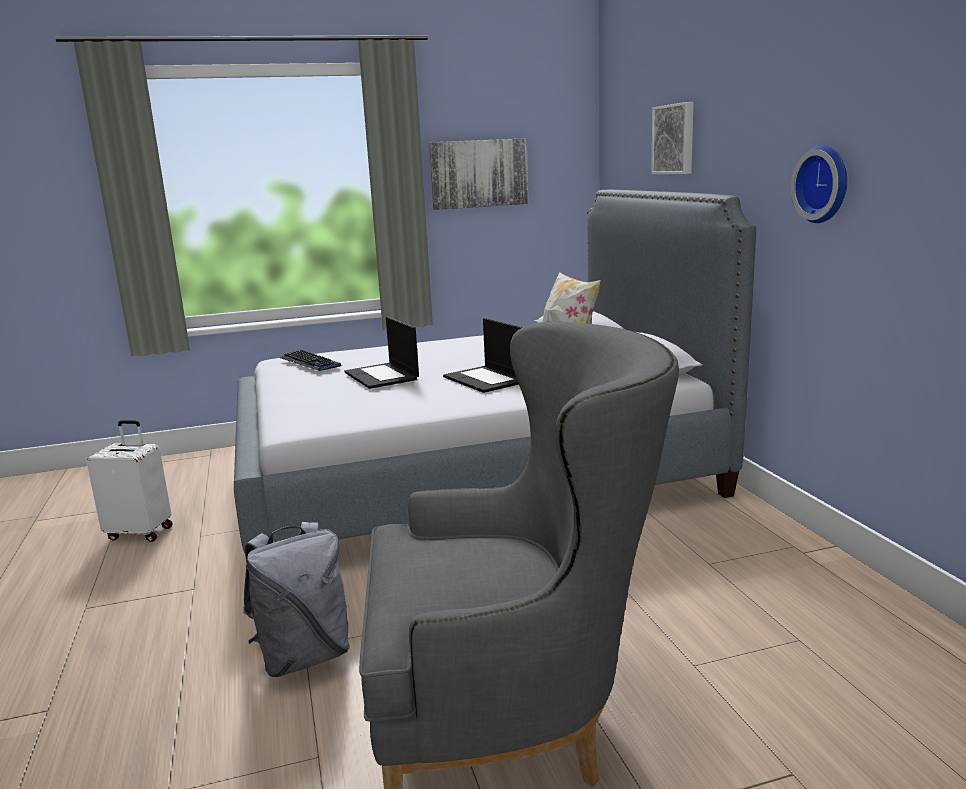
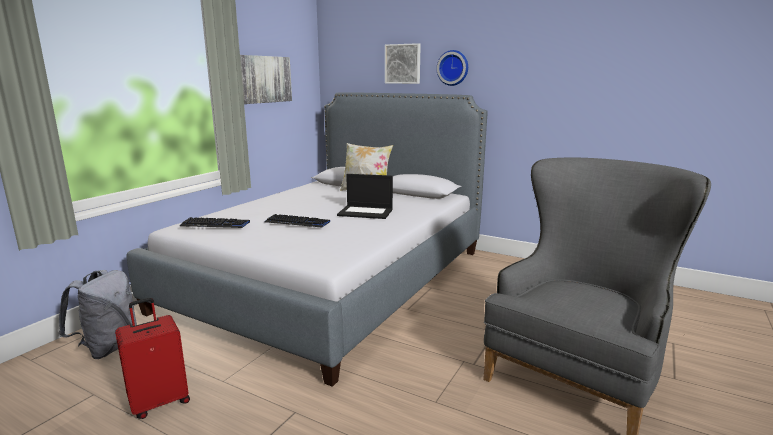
camera: 45 degrees left, 0 degrees up
(140, 532) = (159, 402): white suitcase -> red suitcase
(304, 656) = (446, 406): grey backpack -> grey backpack (108, 347)
(382, 376) = (297, 222): laptop -> keyboard
(824, 184) = (528, 89): wall clock -> wall clock (453, 68)

